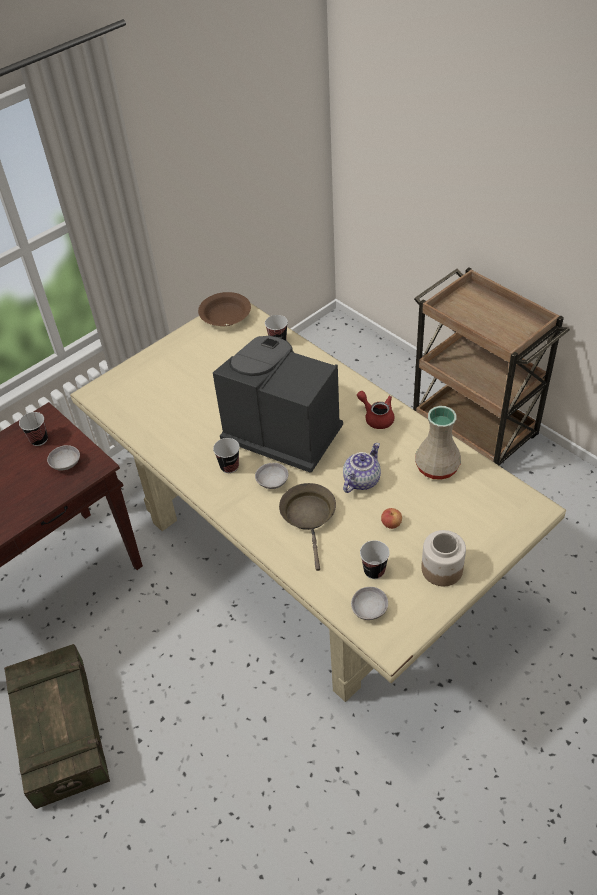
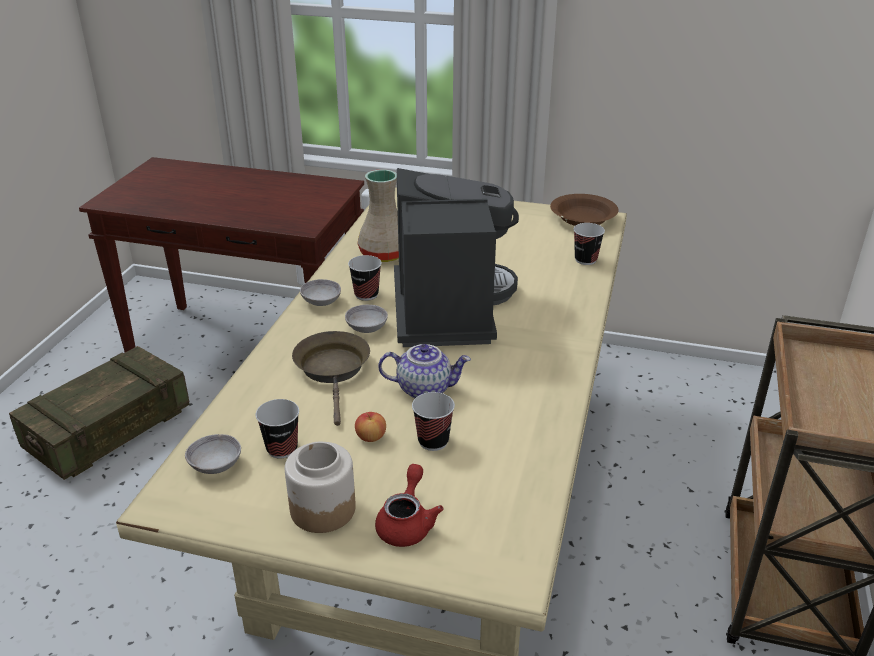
camera: 55 degrees right, 15 degrees down
(39, 439) = (313, 192): cup -> cup (433, 441)
(66, 464) = (294, 213): grey bowl -> grey bowl (321, 302)
(309, 517) = (333, 370): brown frying pan -> brown frying pan turned 60 degrees counterclockwise
(376, 417) = (543, 366): red teapot -> red teapot (407, 523)
(436, 467) = (504, 444): beige vase -> beige vase (383, 254)

